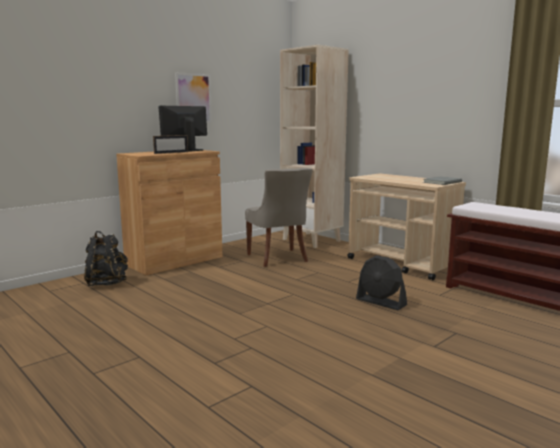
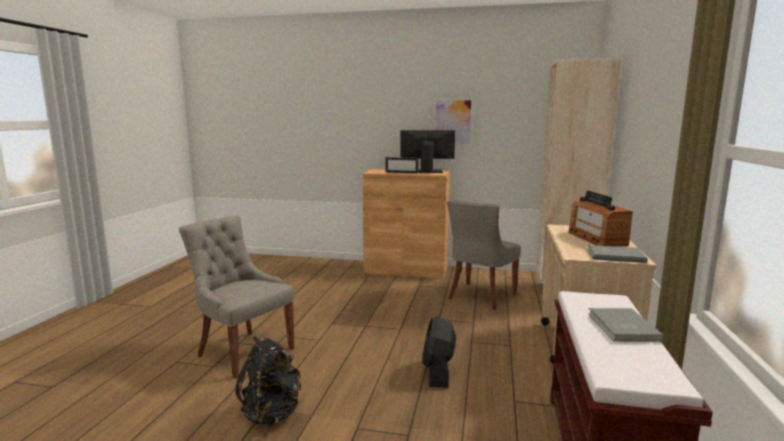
camera: 55 degrees right, 0 degrees up
(107, 283) = (333, 270): black backpack -> black backpack (272, 413)
(240, 364) = (243, 352): none -> grey chair
(400, 178) = (596, 238): none -> radio
(520, 210) = (621, 327): none -> grey book

